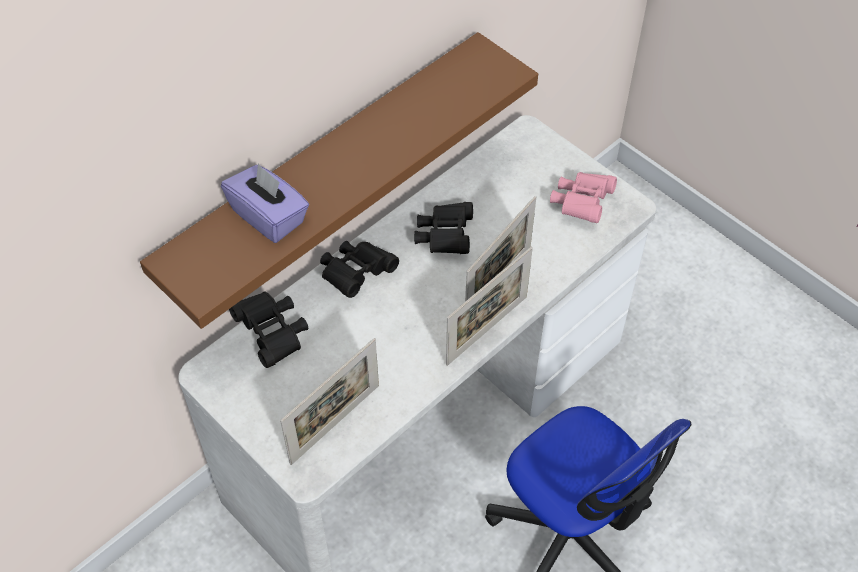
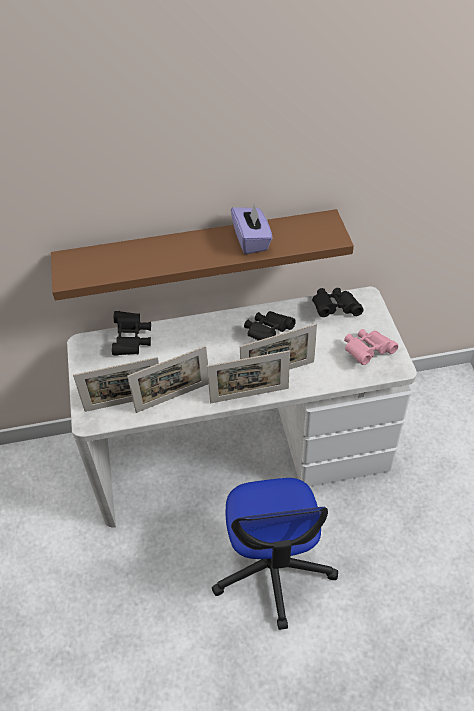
camera: 35 degrees right, 5 degrees down
(269, 217) = (132, 258): purple tissue box -> purple tissue box (251, 240)
(356, 274) = (201, 330): black binoculars -> black binoculars (335, 309)
(393, 383) = (173, 397): none -> picture frame

